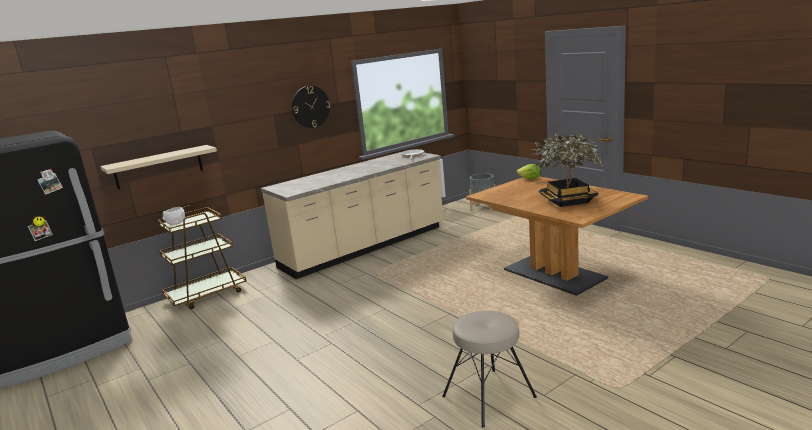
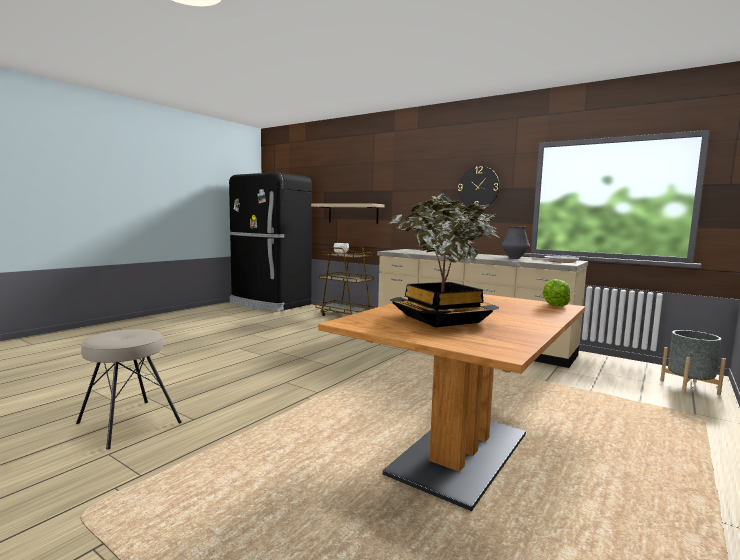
camera: 70 degrees right, 10 degrees down
(386, 163) = (514, 258): none -> vase

